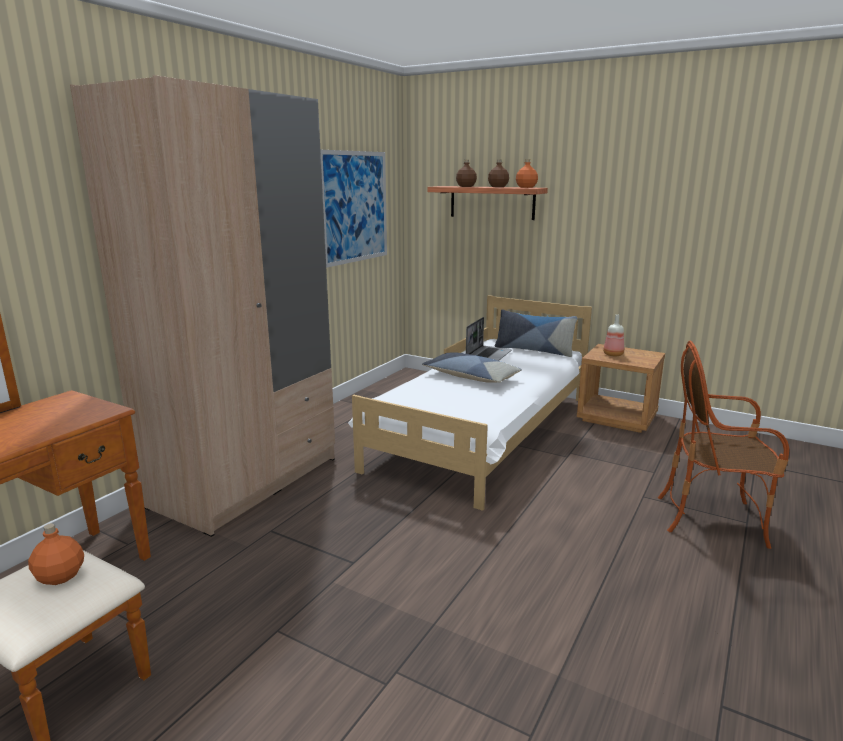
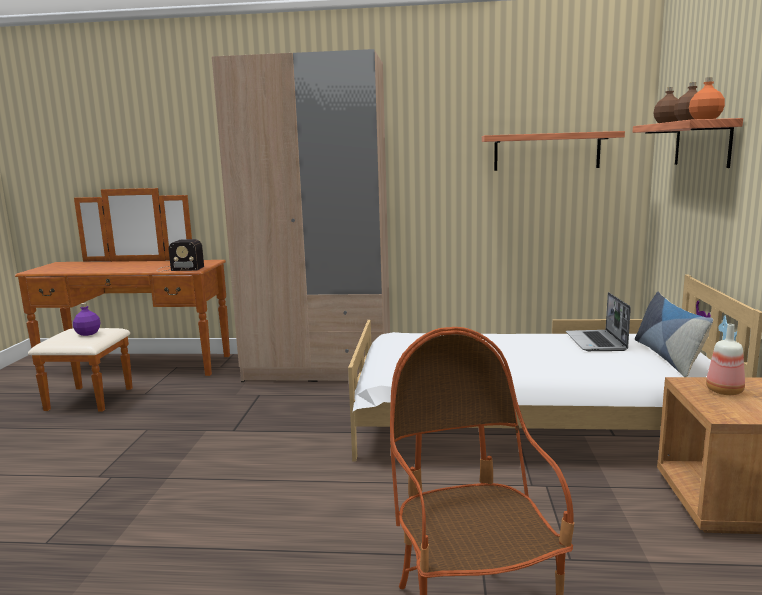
camera: 65 degrees right, 5 degrees down
(59, 576) = (88, 333): orange bottle -> purple bottle
(73, 419) = (178, 268): none -> radio
(355, 207) = (546, 151): picture -> shelf
(471, 377) = (506, 348): pillow -> none
(488, 355) = (596, 342): laptop -> laptop turned 90 degrees clockwise

